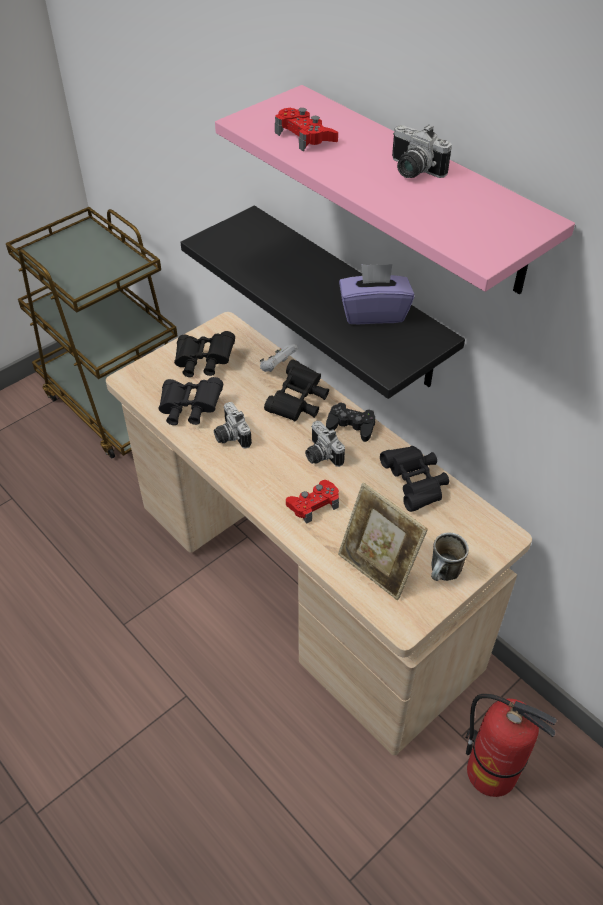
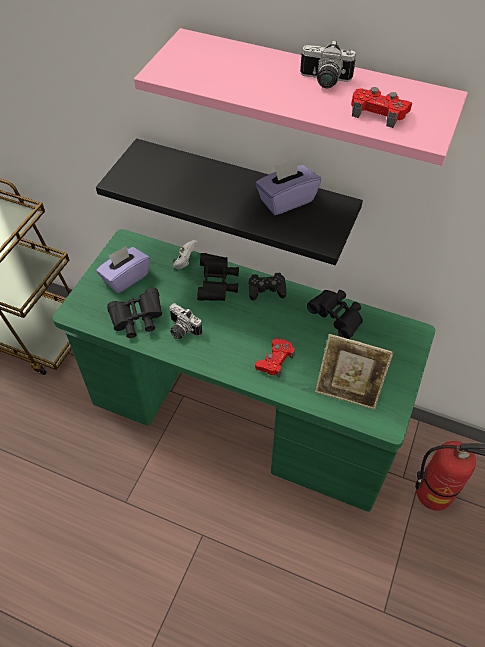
camera: 25 degrees left, 5 degrees up
(203, 363) = (125, 278): black binoculars -> purple tissue box
(302, 585) = (242, 416): beige desk -> green desk
(305, 136) = (219, 73): red game controller -> red game controller (378, 112)
(320, 455) = (257, 320): camera -> none
(444, 575) = (394, 378): mug -> none

